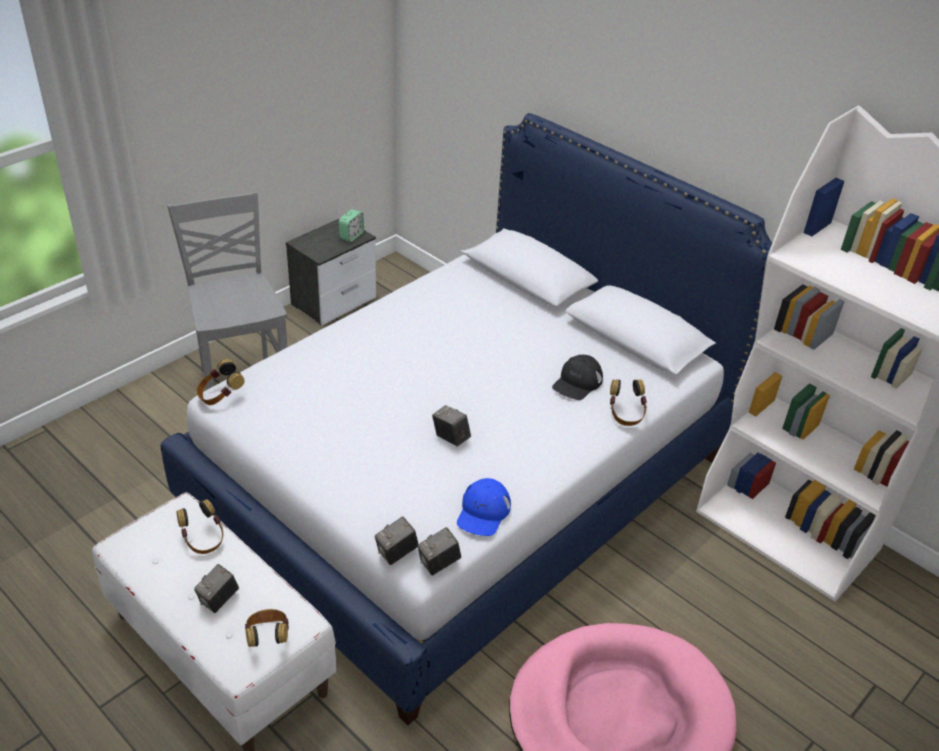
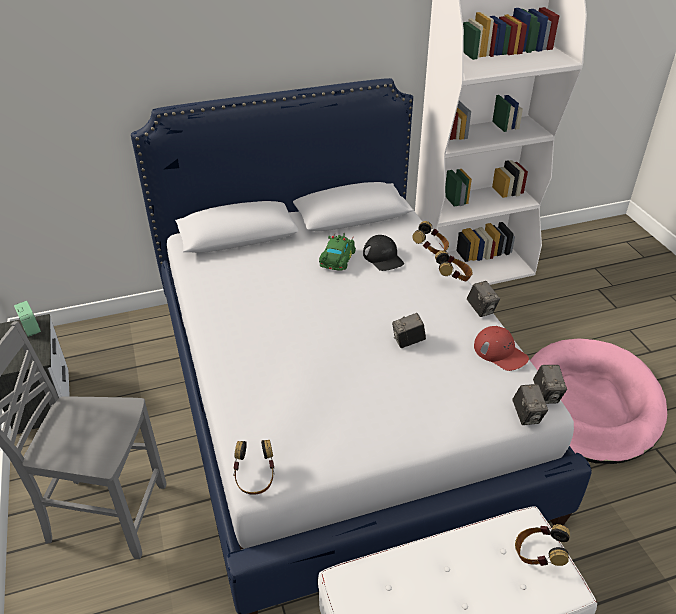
camera: 60 degrees left, 0 degrees up
(203, 540) = (397, 573): headphones -> headphones (453, 278)
(219, 600) = (480, 582): camera -> camera (481, 309)
(483, 512) = (500, 352): blue cap -> red cap
(544, 351) = (336, 260): none -> green toy car

